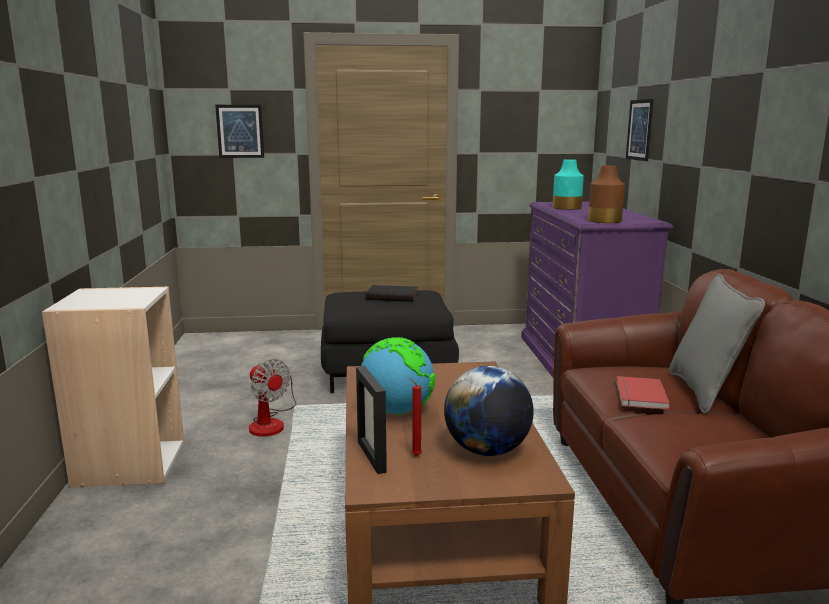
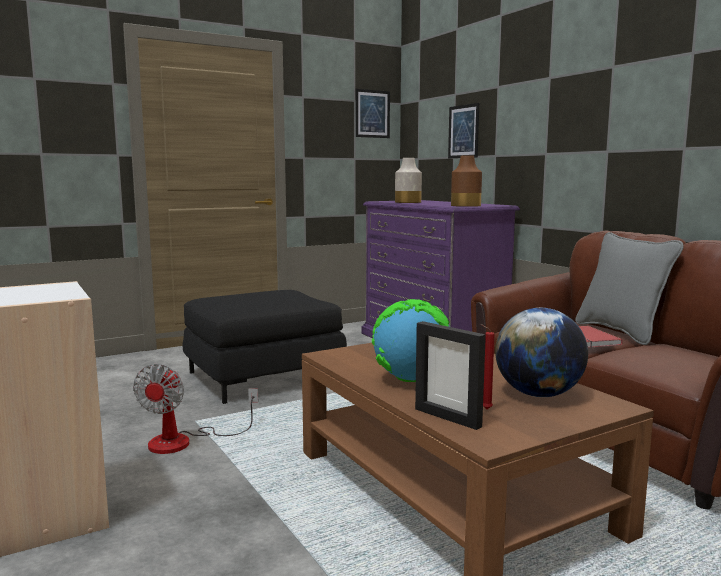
camera: 25 degrees left, 5 degrees down
(240, 131) = (49, 127): picture -> picture (372, 114)
(271, 422) = (184, 441): fan -> fan turned 75 degrees clockwise
(392, 296) = (265, 295): black book -> none
(567, 207) = (408, 202): turquoise vase -> beige vase

